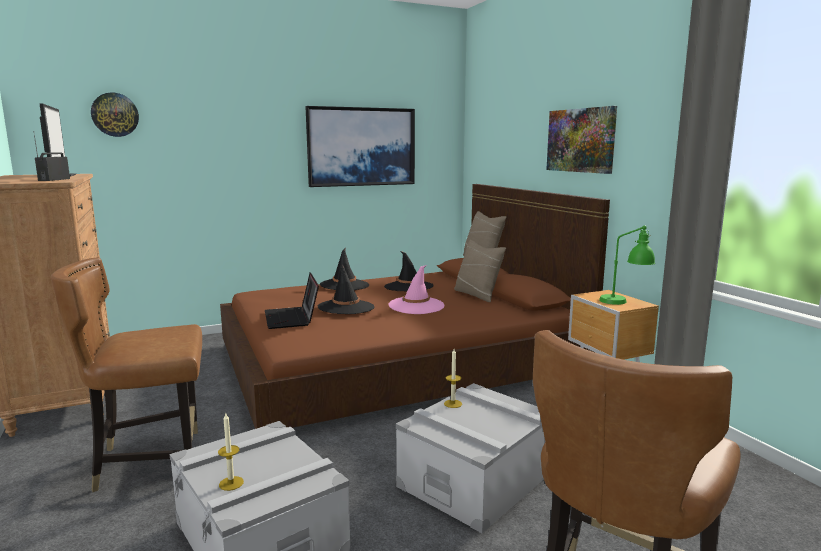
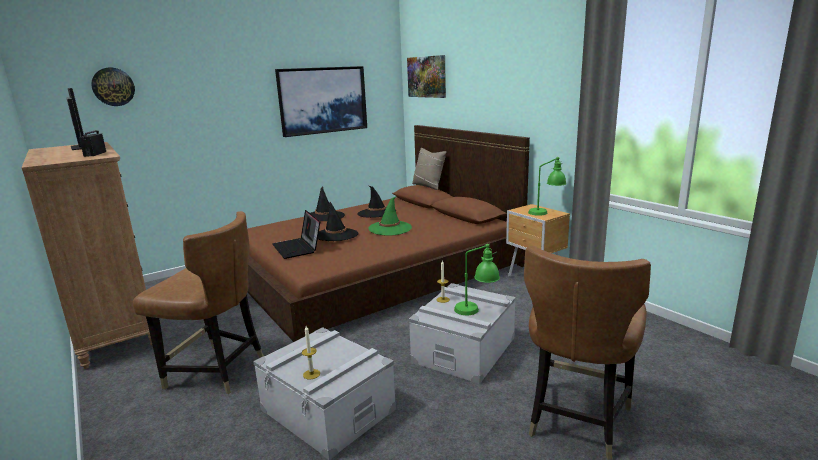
camera: 10 degrees left, 5 degrees up
(151, 461) = (217, 371): brown chair -> brown chair turned 135 degrees counterclockwise
(416, 306) = (390, 228): pink hat -> green hat
(477, 295) = (432, 215): beige pillow -> none
(493, 426) = (476, 311): none -> green table lamp
(581, 140) = (504, 92): picture -> picture (427, 77)

